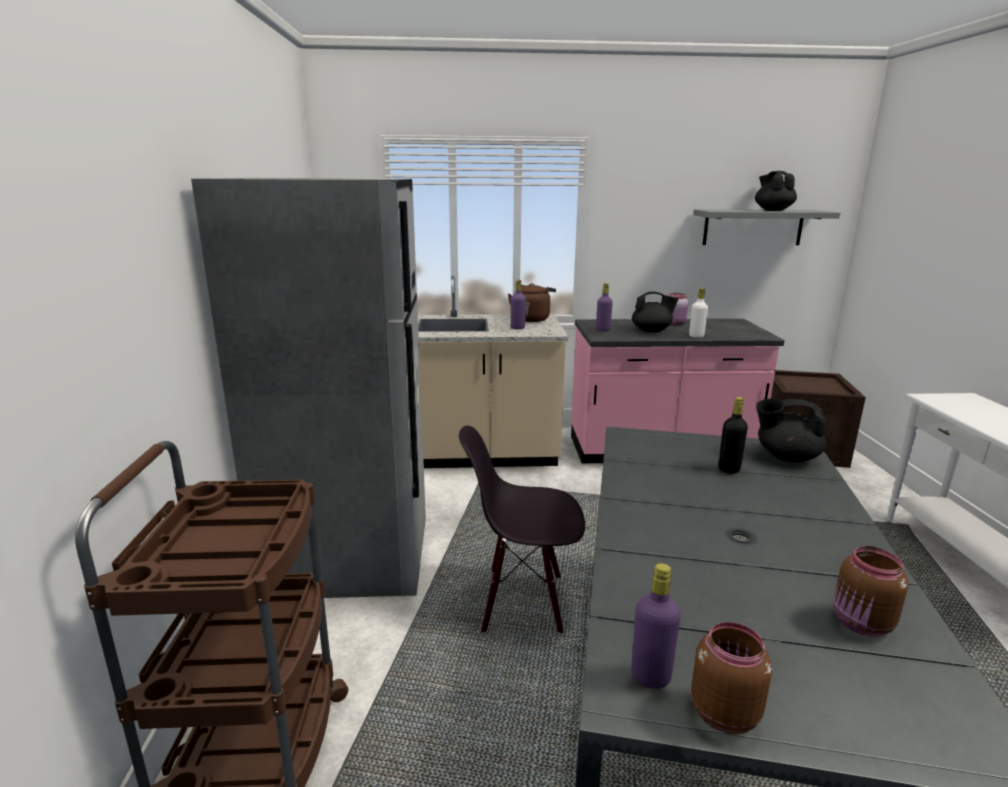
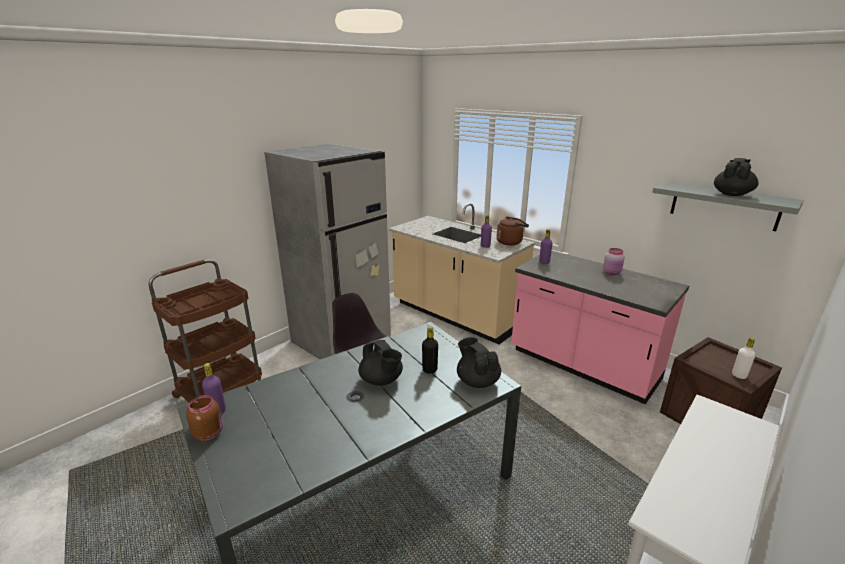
camera: 45 degrees right, 5 degrees up
(652, 331) = (576, 273): black teapot -> black teapot (381, 380)
(696, 336) = (597, 287): white bottle -> white bottle (739, 375)
(861, 624) = (306, 451): brown jar -> none

